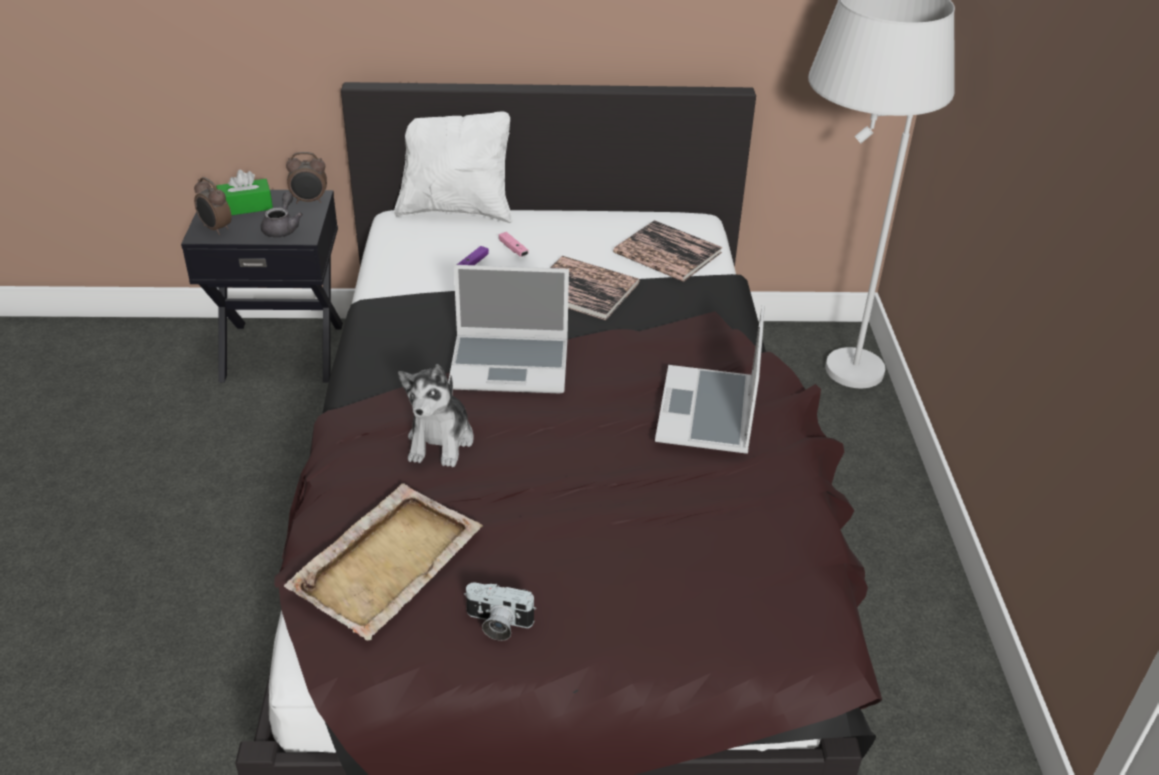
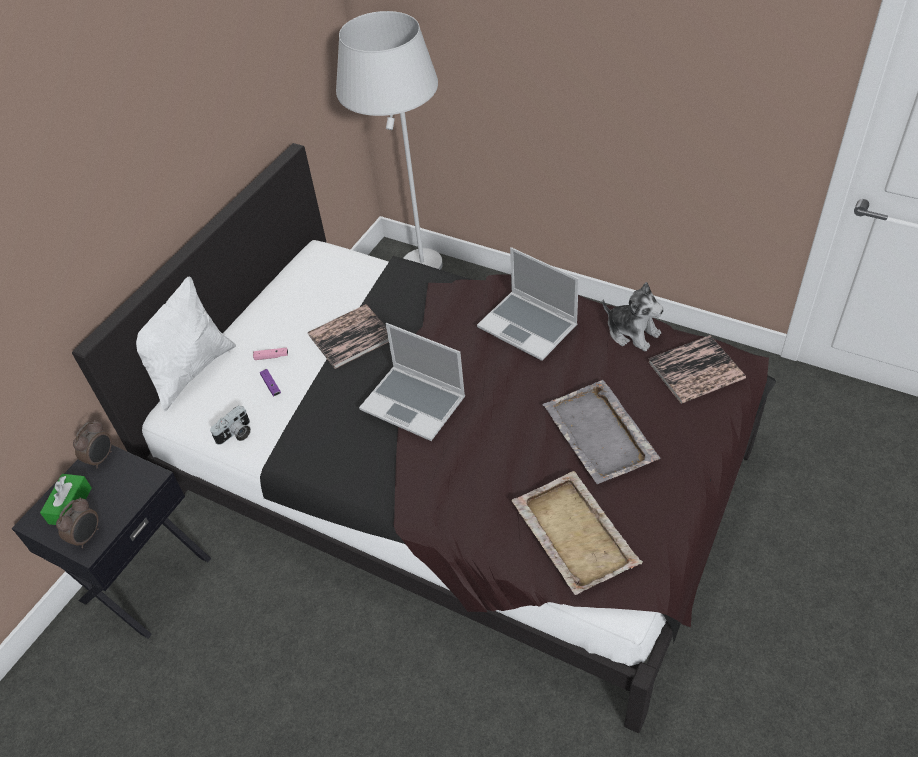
camera: 55 degrees left, 10 degrees up
(216, 229) = (87, 536): alarm clock -> alarm clock turned 45 degrees counterclockwise
(282, 228) = (128, 488): grey teapot -> none
(440, 441) = (470, 468): plush toy -> plush toy (632, 333)
(497, 624) = (651, 495): camera -> camera (236, 434)
(511, 365) = (415, 403): laptop -> laptop turned 90 degrees clockwise
(567, 537) = (599, 435): none -> grey tray
(667, 253) = (343, 279): book -> book (696, 370)

